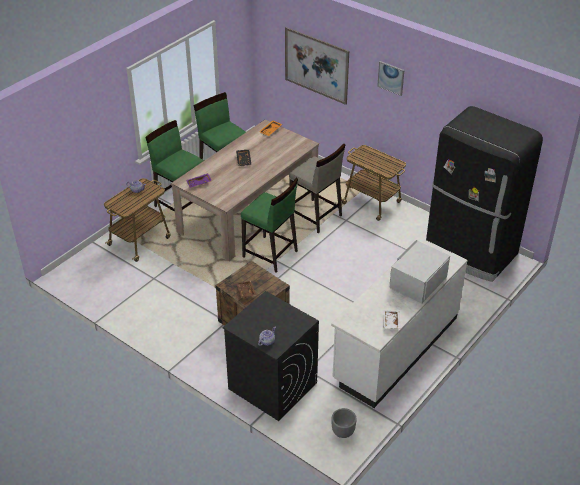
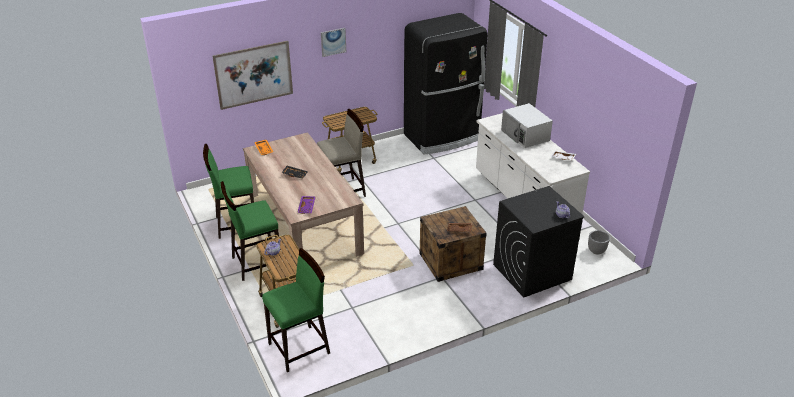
camera: 65 degrees left, 5 degrees down
(270, 254) = (373, 229): green stool -> green stool (300, 348)

